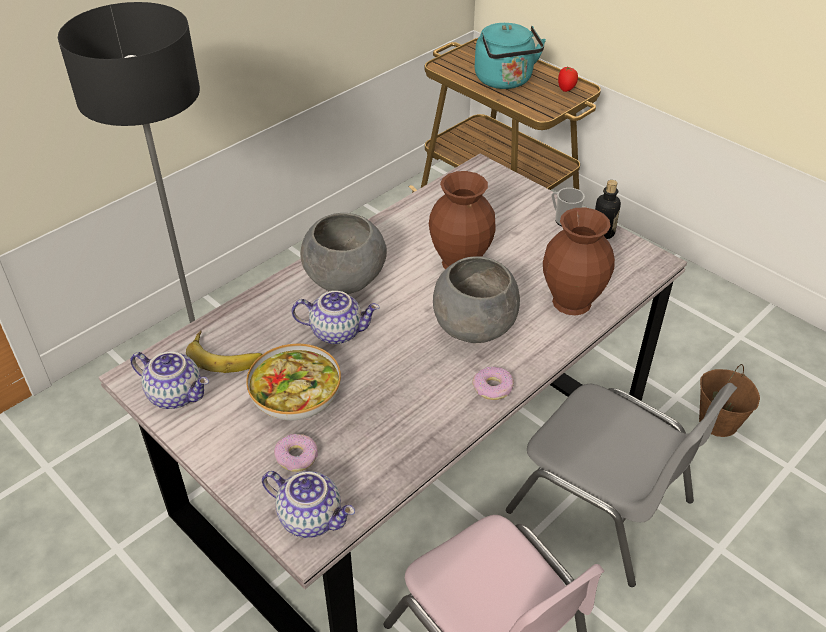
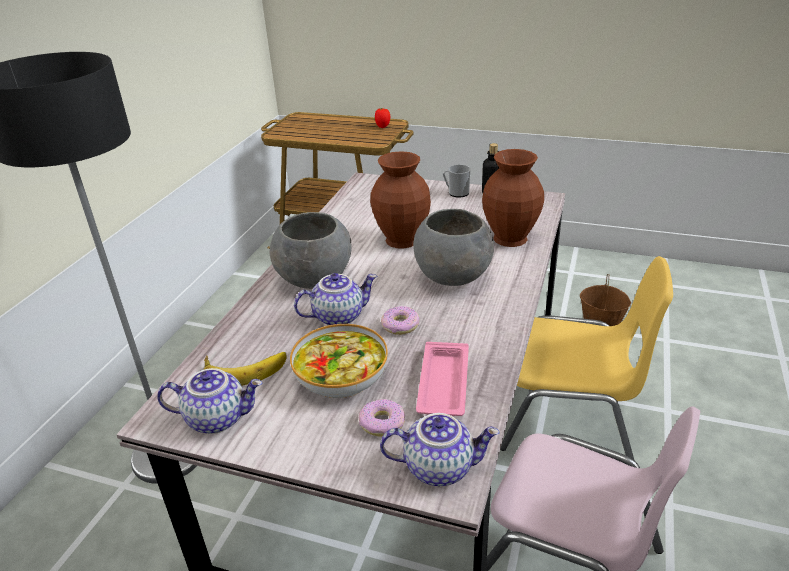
camera: 25 degrees left, 10 degrees down
(373, 443) = (443, 385): none -> pink tray
(493, 388) = (505, 311): donut -> donut (400, 325)
(505, 81) = (333, 132): turquoise kettle -> none
(603, 507) = (568, 416): grey chair -> yellow chair

